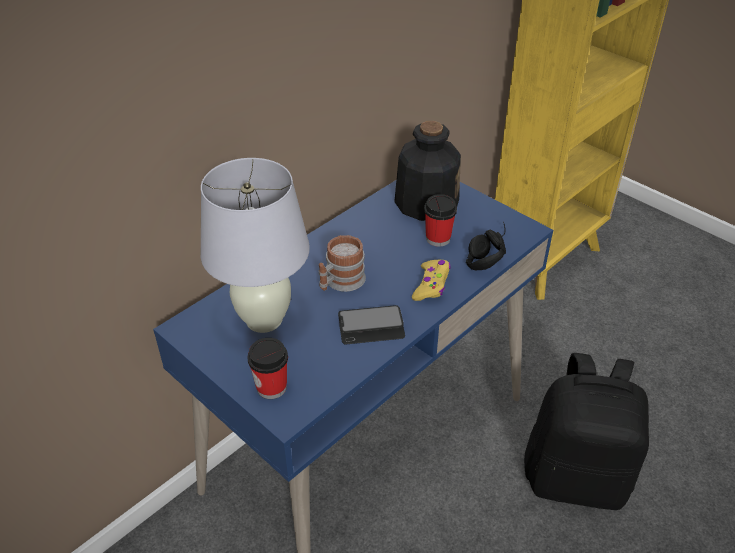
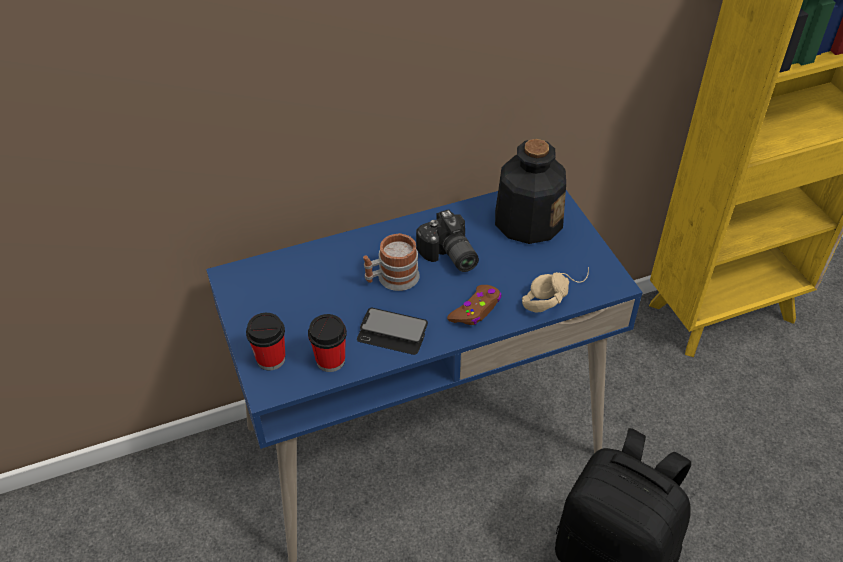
camera: 25 degrees right, 5 degrees up
(264, 319) = (302, 292): white table lamp -> none
(378, 249) = (448, 256): none -> camera
(431, 285) = (476, 310): yellow game controller -> brown game controller
(438, 238) = (514, 263): cup -> cup (330, 360)
(485, 251) = (553, 293): black headphones -> beige headphones

